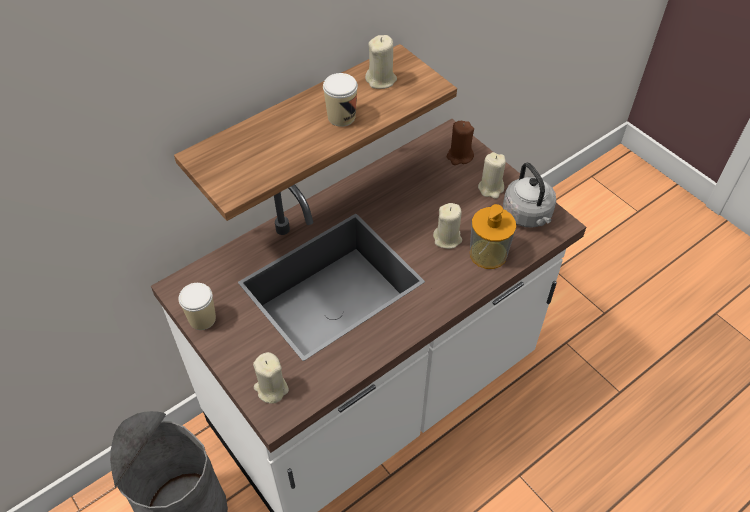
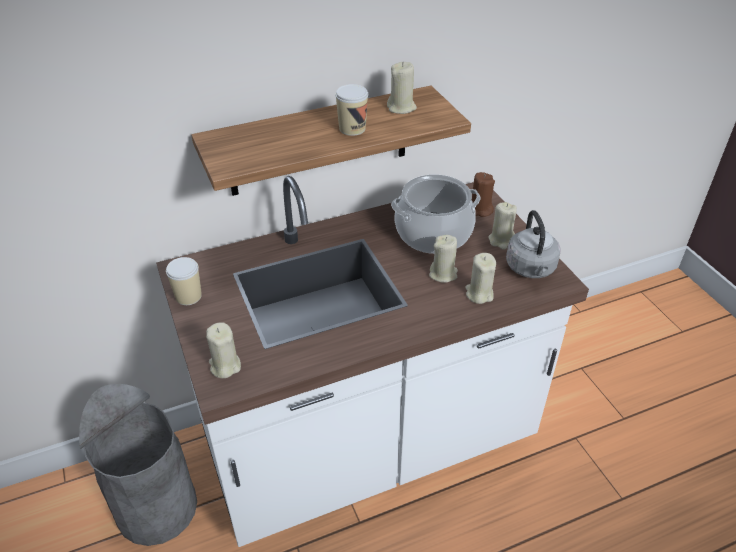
camera: 15 degrees right, 10 degrees down
(423, 193) = (433, 233): none -> cooking pot
(488, 254) = (479, 294): soap dispenser -> beige candle

